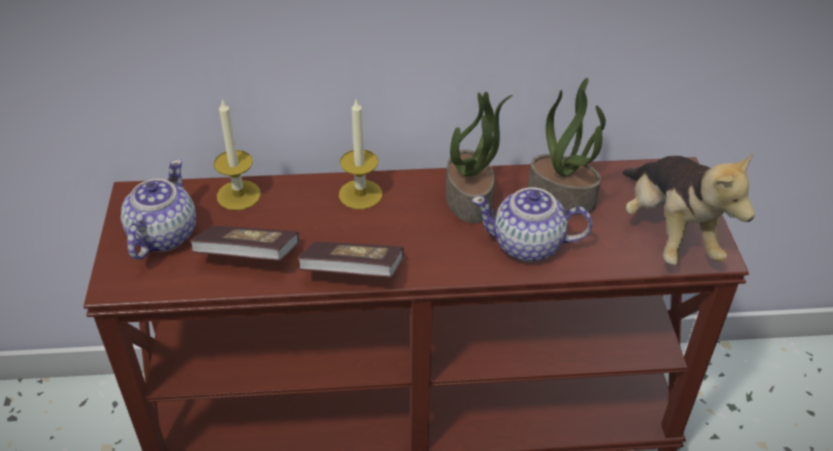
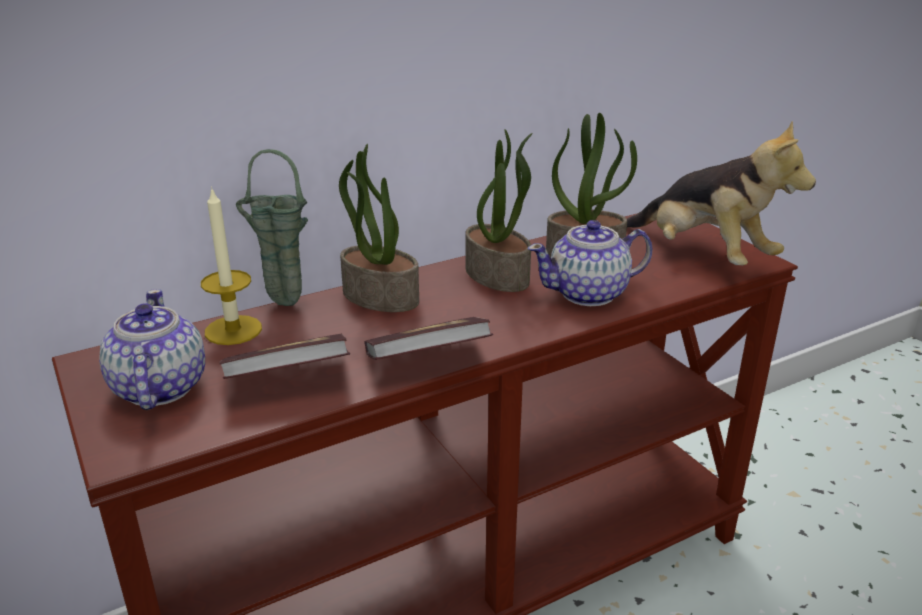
camera: 25 degrees left, 15 degrees down
(286, 179) = (281, 304): none -> green vase
(360, 194) = (378, 297): candle -> potted plant

